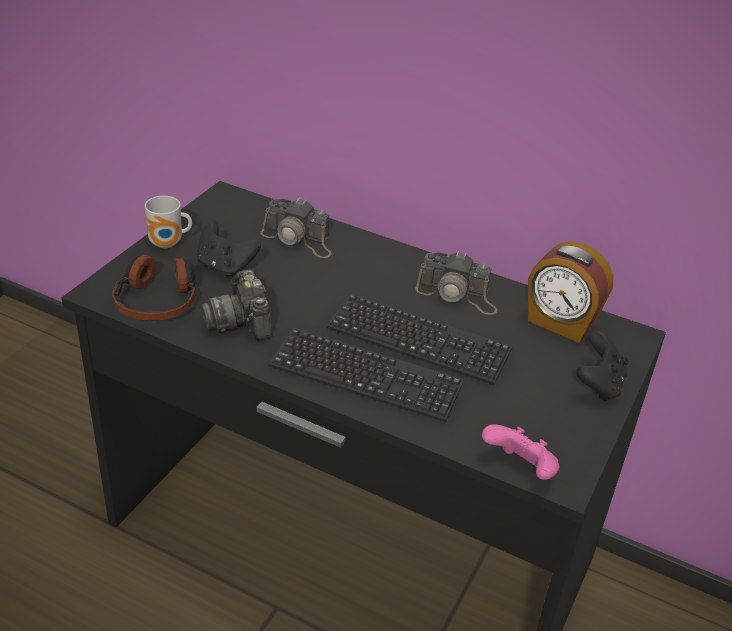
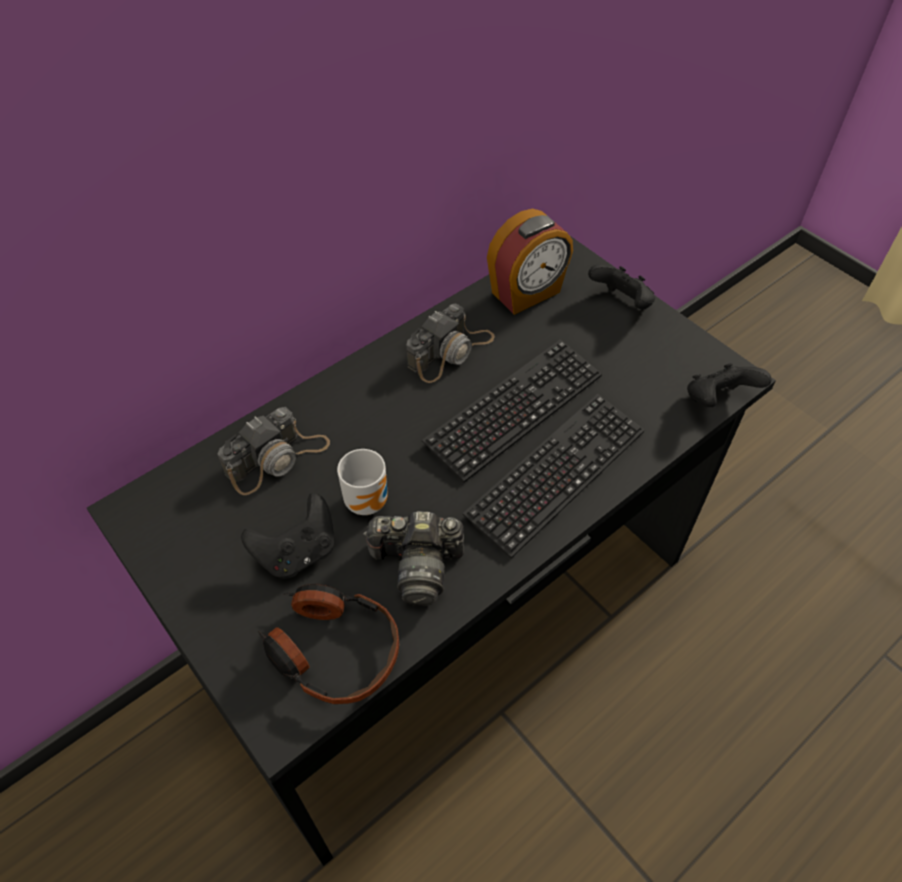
camera: 65 degrees left, 15 degrees up
(168, 244) = (211, 608): mug -> mug (369, 500)
(520, 470) = (717, 400): pink game controller -> black game controller

